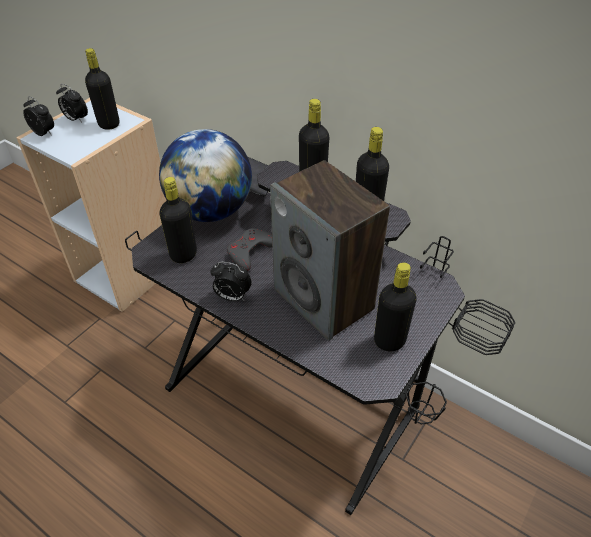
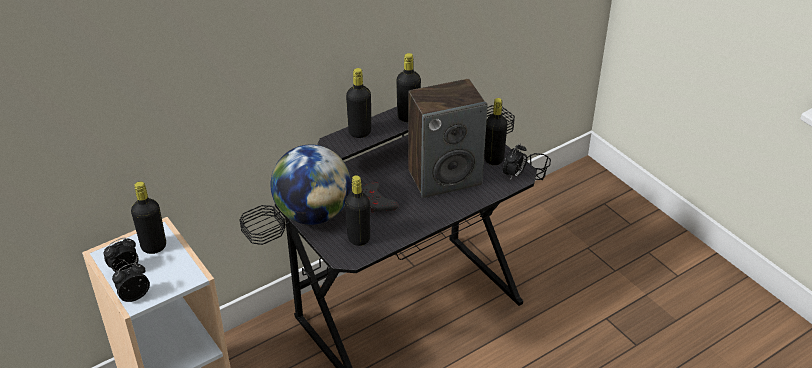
camera: 70 degrees left, 5 degrees down
(232, 297) = (419, 220): alarm clock -> alarm clock (514, 174)

